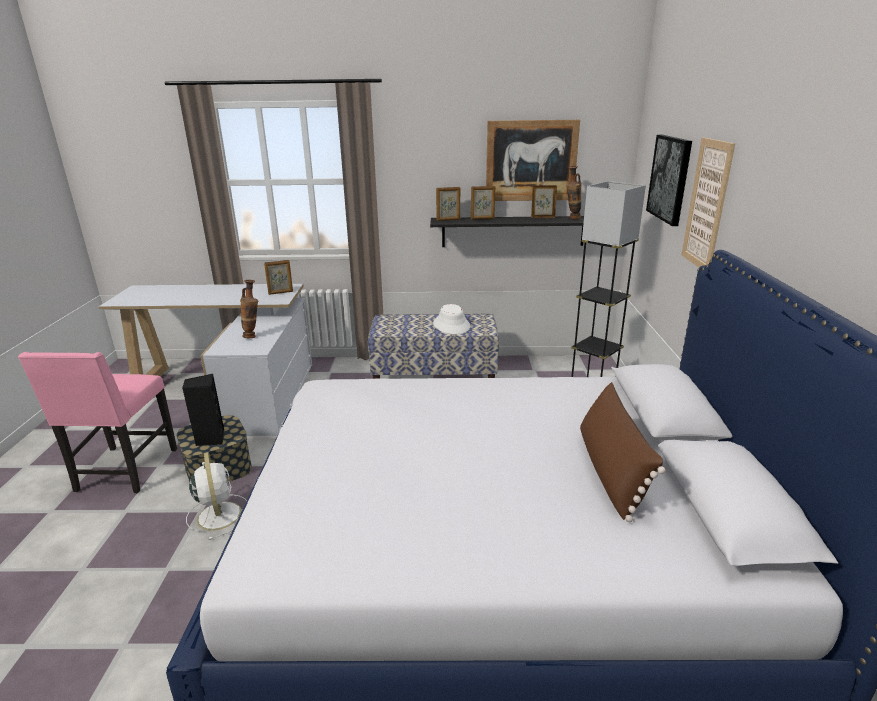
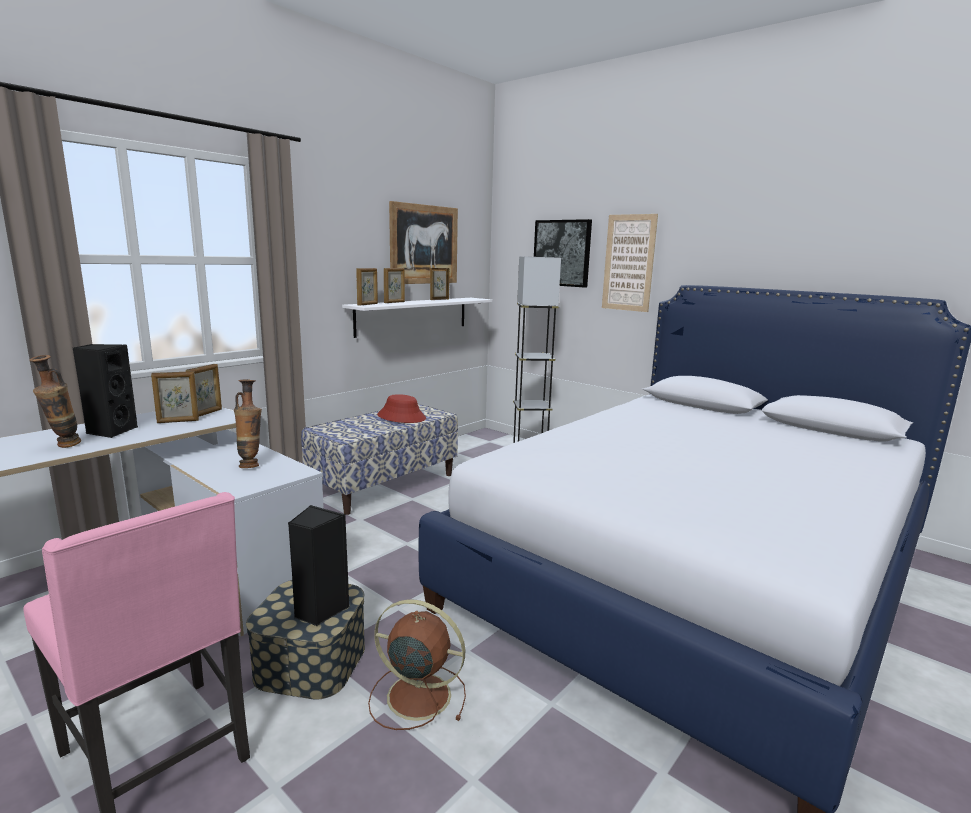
camera: 50 degrees left, 10 degrees down
(219, 514) = (416, 695): white fan -> brown fan
(223, 293) = (111, 431): none -> black speaker
(258, 295) = (178, 421): none -> picture frame
(451, 325) = (401, 417): white hat -> red hat
(513, 231) = (413, 316): black shelf -> white shelf
(572, 218) = (462, 299): vase -> vase (63, 446)
(611, 471) = (766, 433): brown pillow -> none

